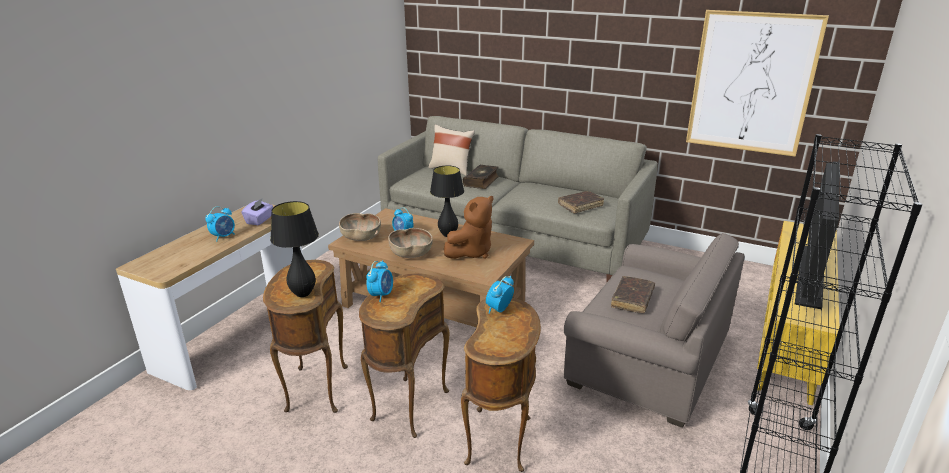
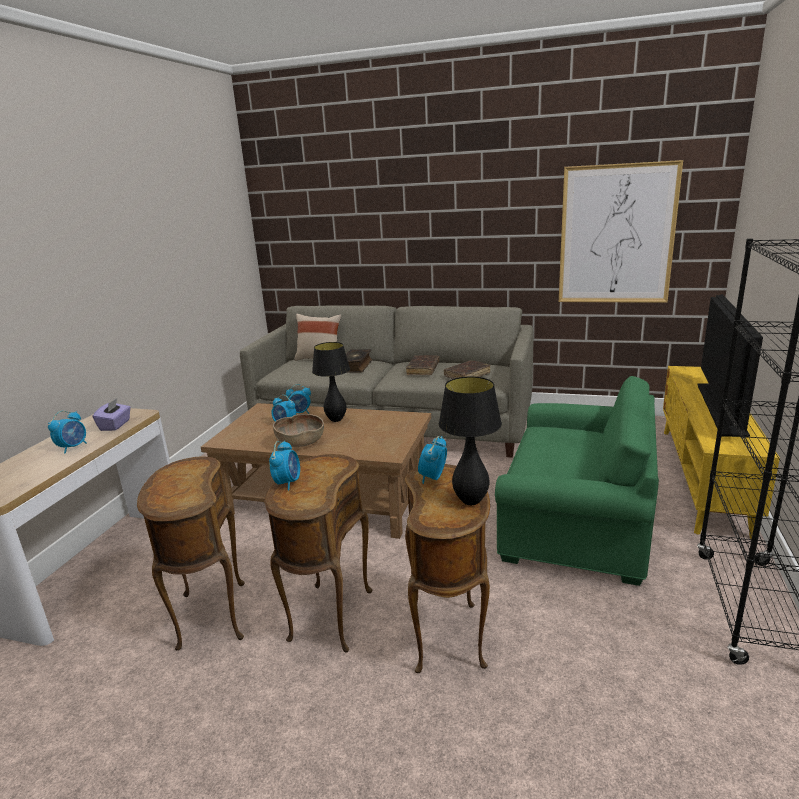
camera: 10 degrees left, 5 degrees down
(303, 294) = (189, 495): black table lamp -> black table lamp (470, 501)
(361, 238) = (238, 434): brown bowl -> none
(419, 224) = (300, 413): none -> alarm clock
(471, 252) = (368, 433): brown plush toy -> none
(632, 299) = (556, 456): brown book -> brown book (423, 369)
(648, 360) = (576, 522): grey armchair -> green armchair

